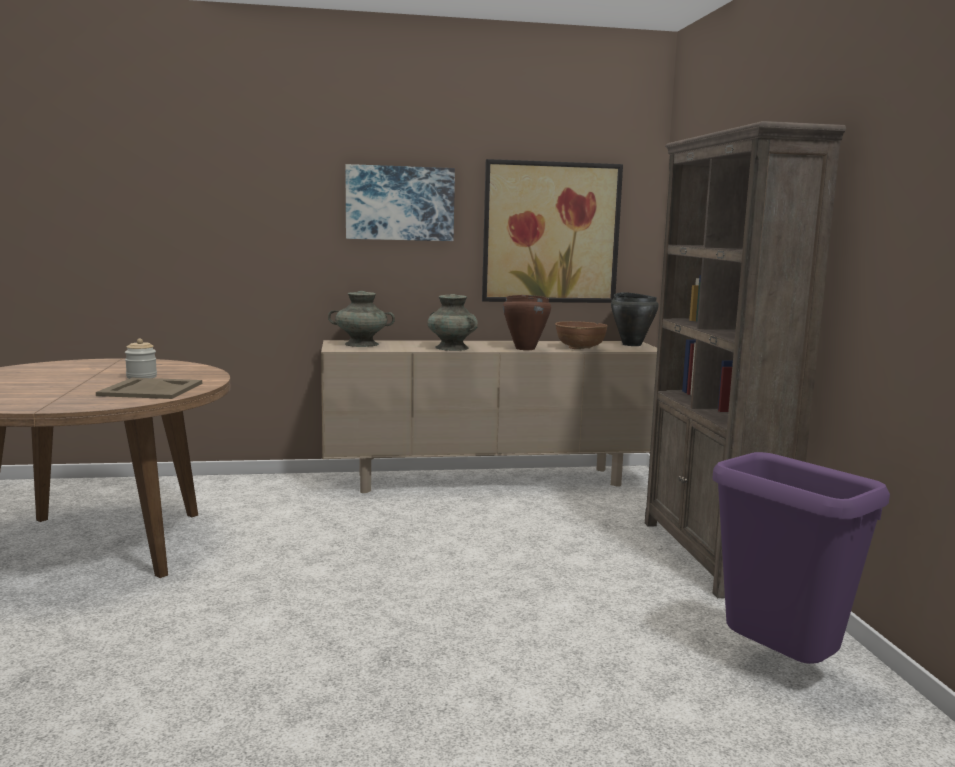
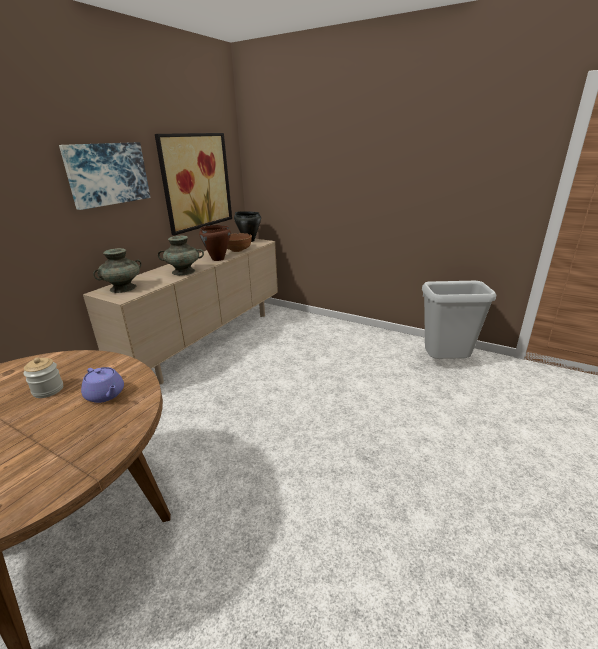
camera: 50 degrees left, 15 degrees up
(152, 389) = (105, 395): beige tray -> purple teapot
(711, 556) = (353, 331): brown bookcase -> none
(780, 666) = (445, 363): purple trash can -> grey trash can

